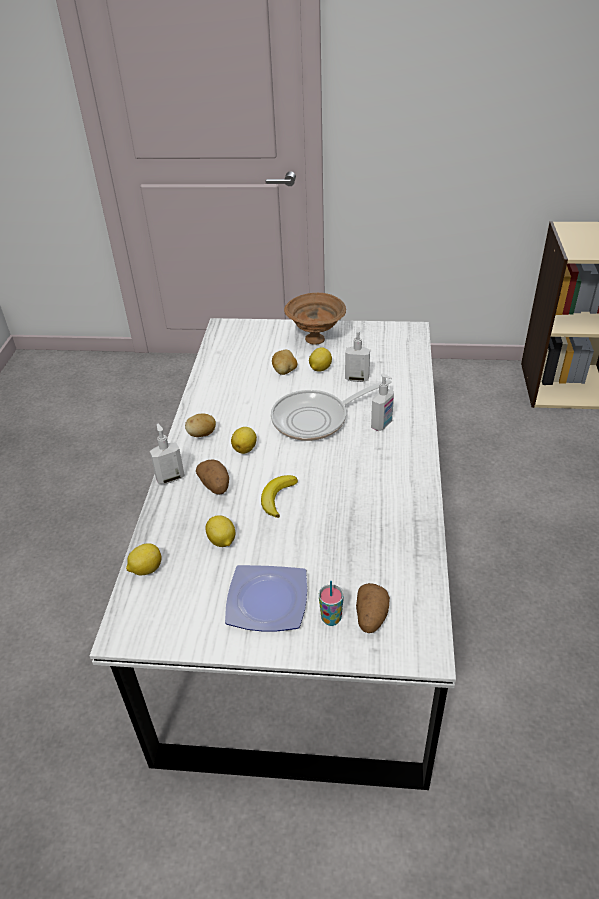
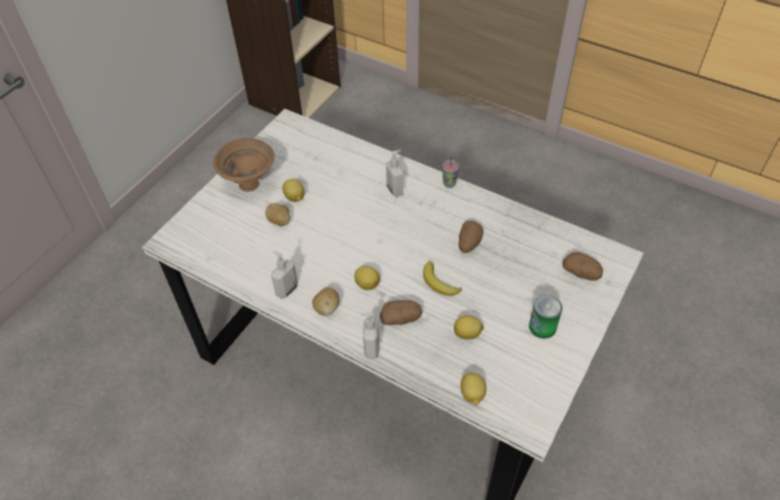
camera: 65 degrees left, 10 degrees up
(265, 602) = (542, 326): plate -> can
(316, 419) = (360, 225): frying pan -> none
(331, 619) = (573, 294): cup -> cup (449, 184)
(347, 502) = (468, 244): none -> potato
(357, 378) = (326, 180): soap dispenser -> soap dispenser (286, 289)

